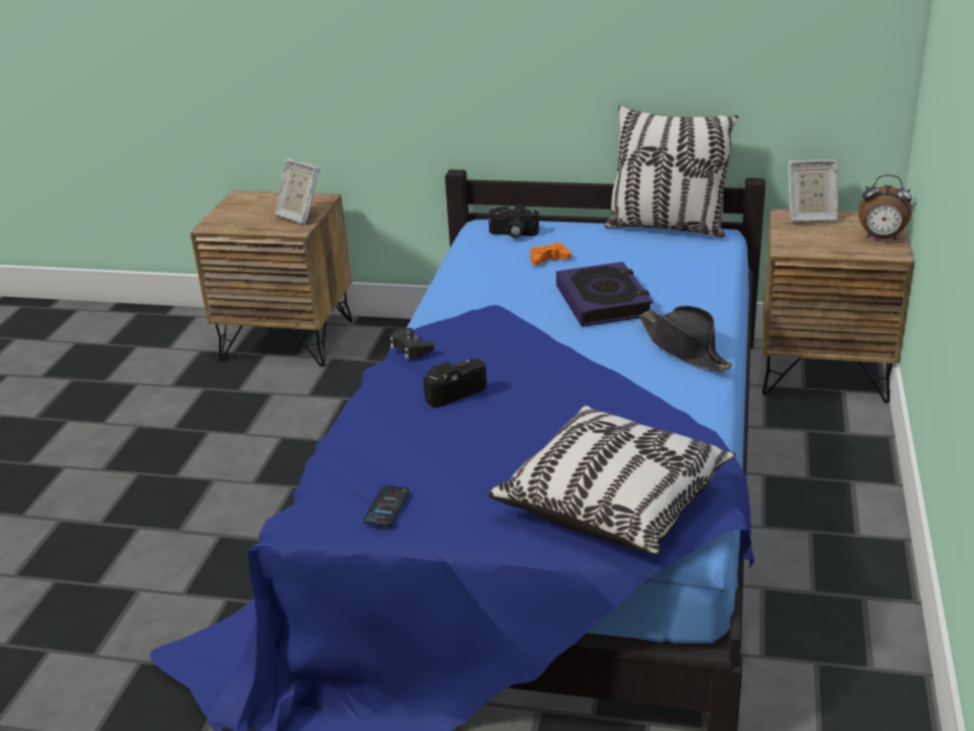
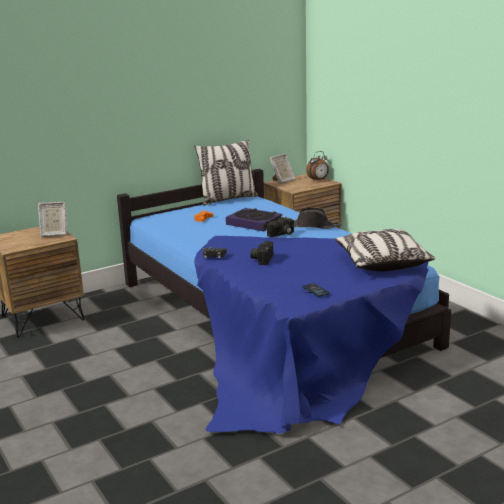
camera: 45 degrees left, 10 degrees down
(512, 234) = (168, 217): camera -> camera (282, 234)

